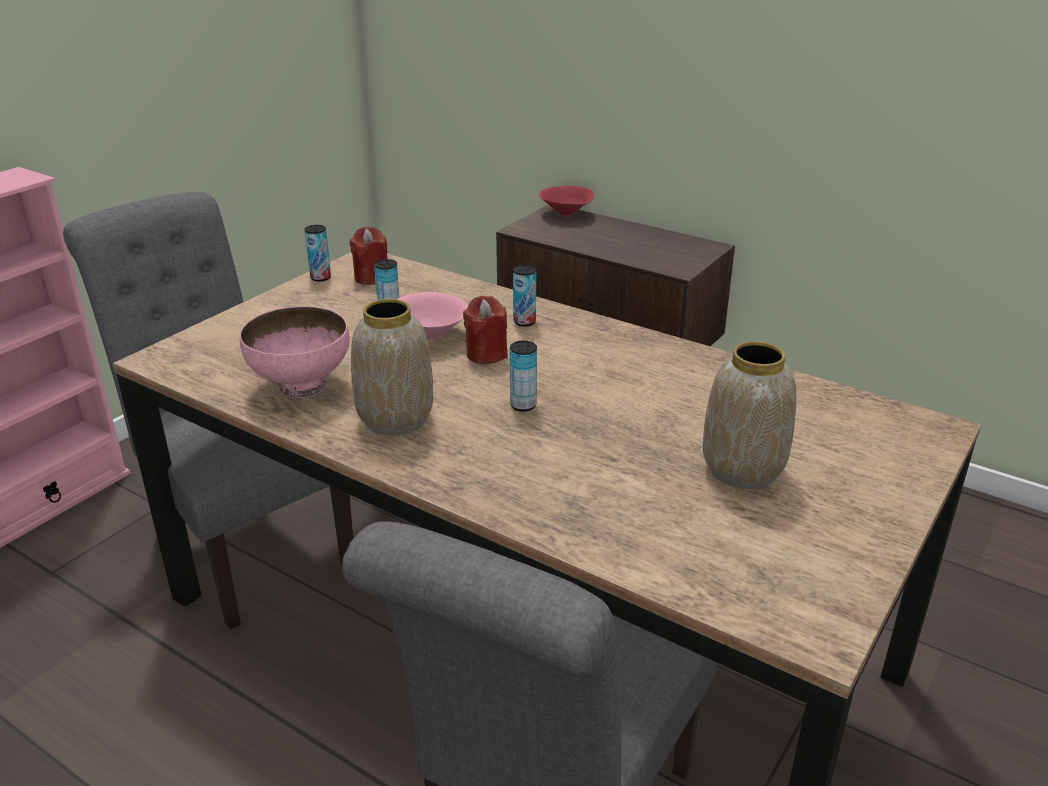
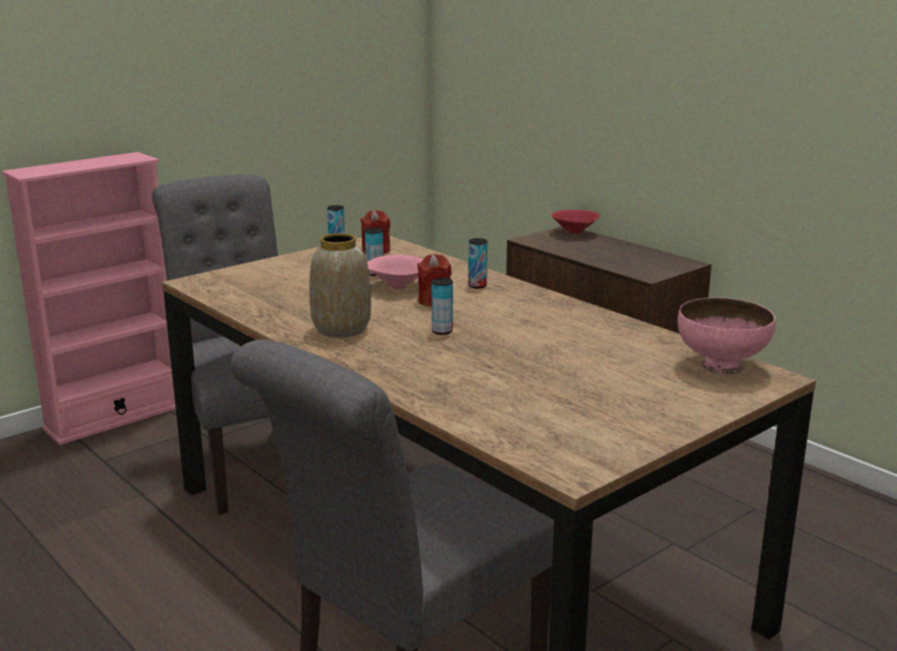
camera: 15 degrees right, 10 degrees down
(301, 386) = (285, 305): pink bowl -> pink bowl (720, 366)
(744, 470) = (588, 383): vase -> none

